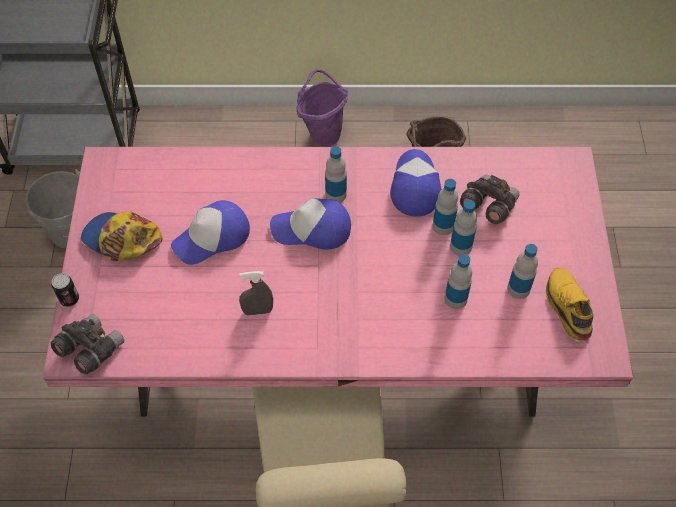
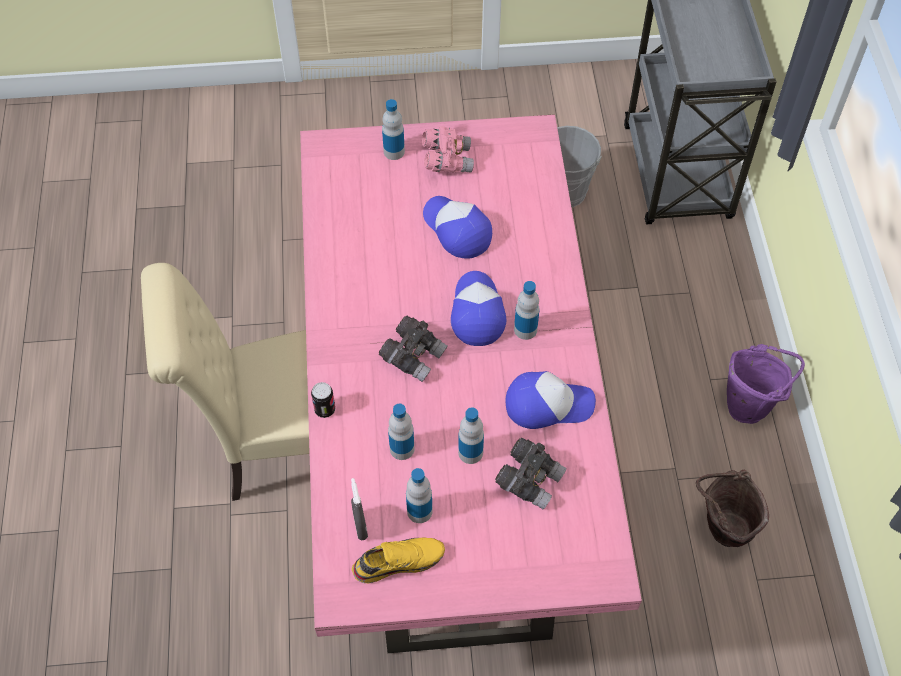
camera: 85 degrees right, 0 degrees up
(69, 299) = (378, 134): can -> can (325, 409)
(90, 350) = (327, 158): grey binoculars -> grey binoculars (413, 356)
(121, 239) = (447, 160): cap -> pink binoculars
(257, 311) = (375, 276): grey spray bottle -> grey spray bottle (360, 526)
(443, 226) = (496, 434): bottle -> bottle (394, 152)

